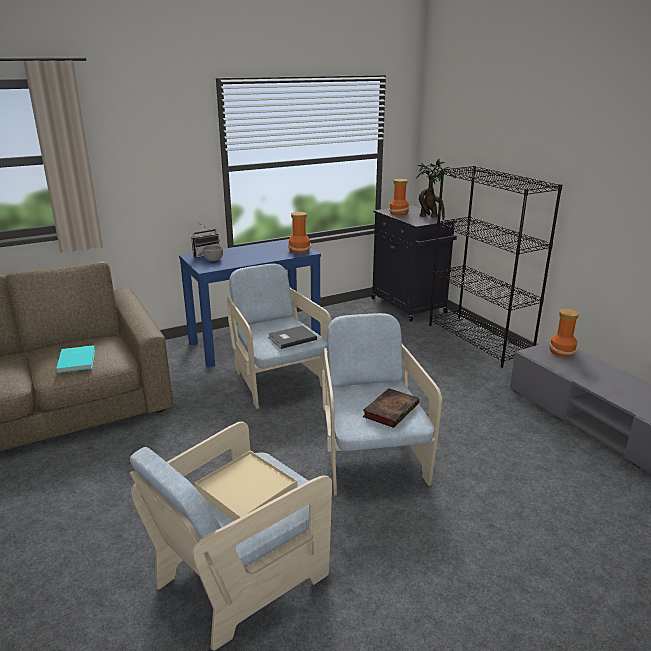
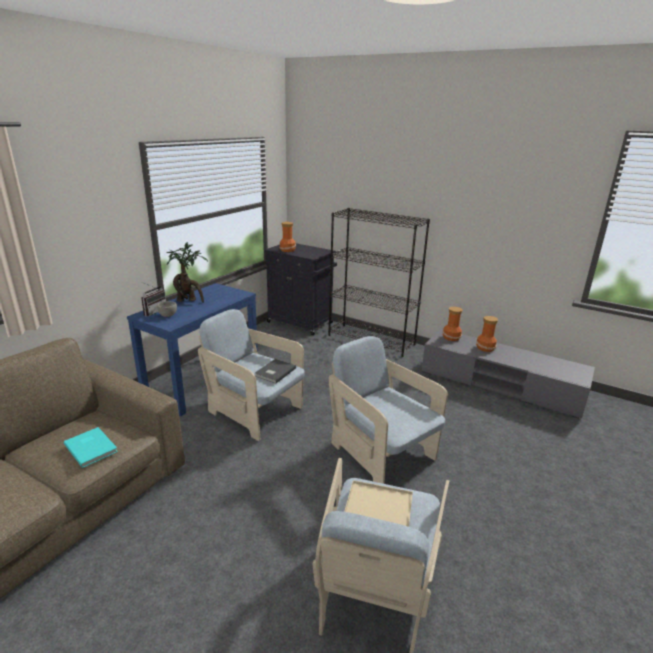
camera: 30 degrees left, 0 degrees up
(299, 250) = (235, 293): vase -> vase (485, 348)
(391, 410) = (407, 411): book -> none
(430, 217) = (314, 250): potted plant -> potted plant (189, 301)

